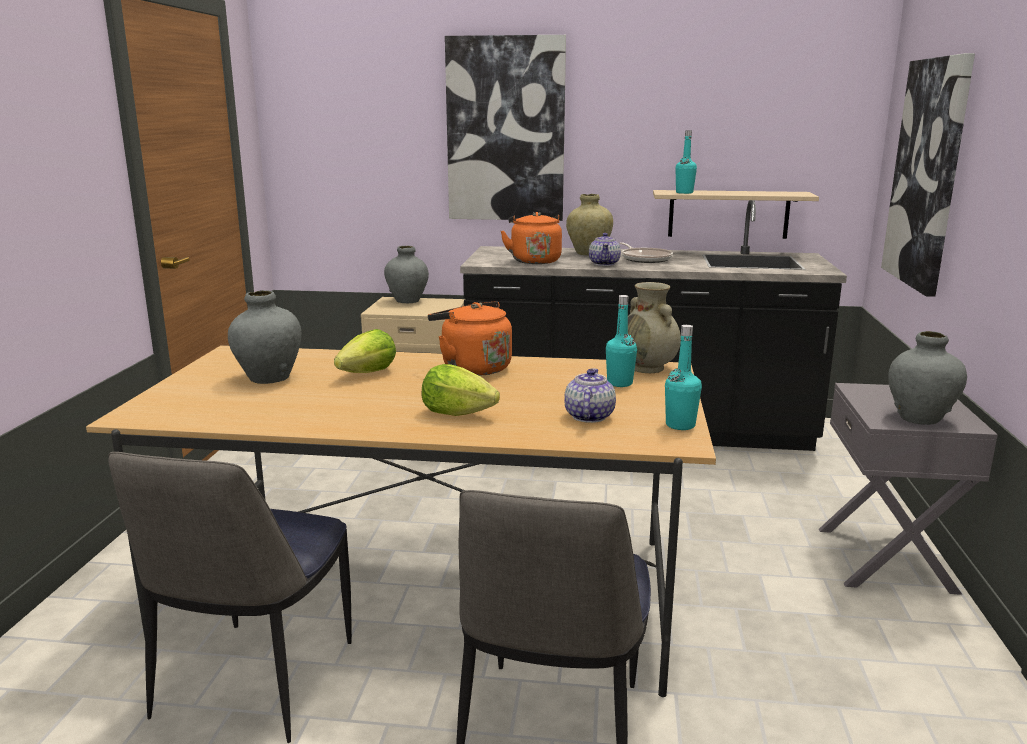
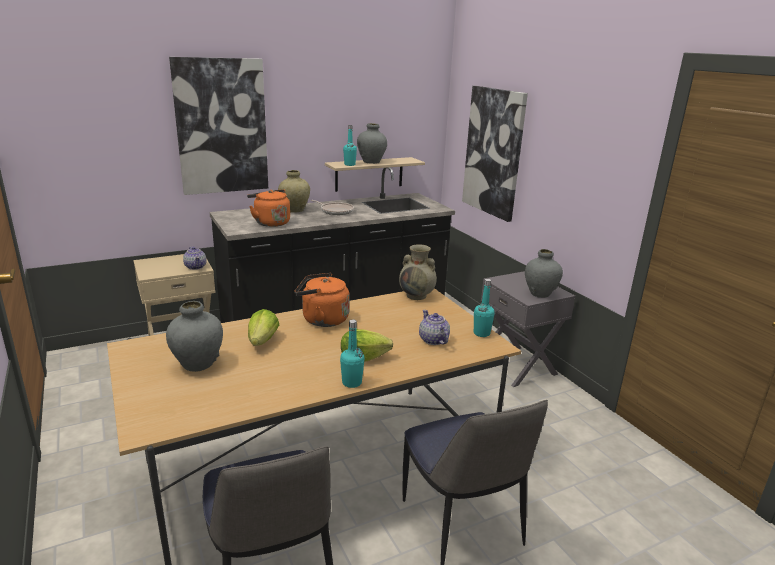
camera: 35 degrees left, 5 degrees up
(407, 301) = (160, 261): grey vase -> grey vase (371, 162)
(604, 263) = (318, 219): teapot -> teapot (195, 267)
(619, 383) = (417, 311): turquoise bottle -> turquoise bottle (352, 382)

